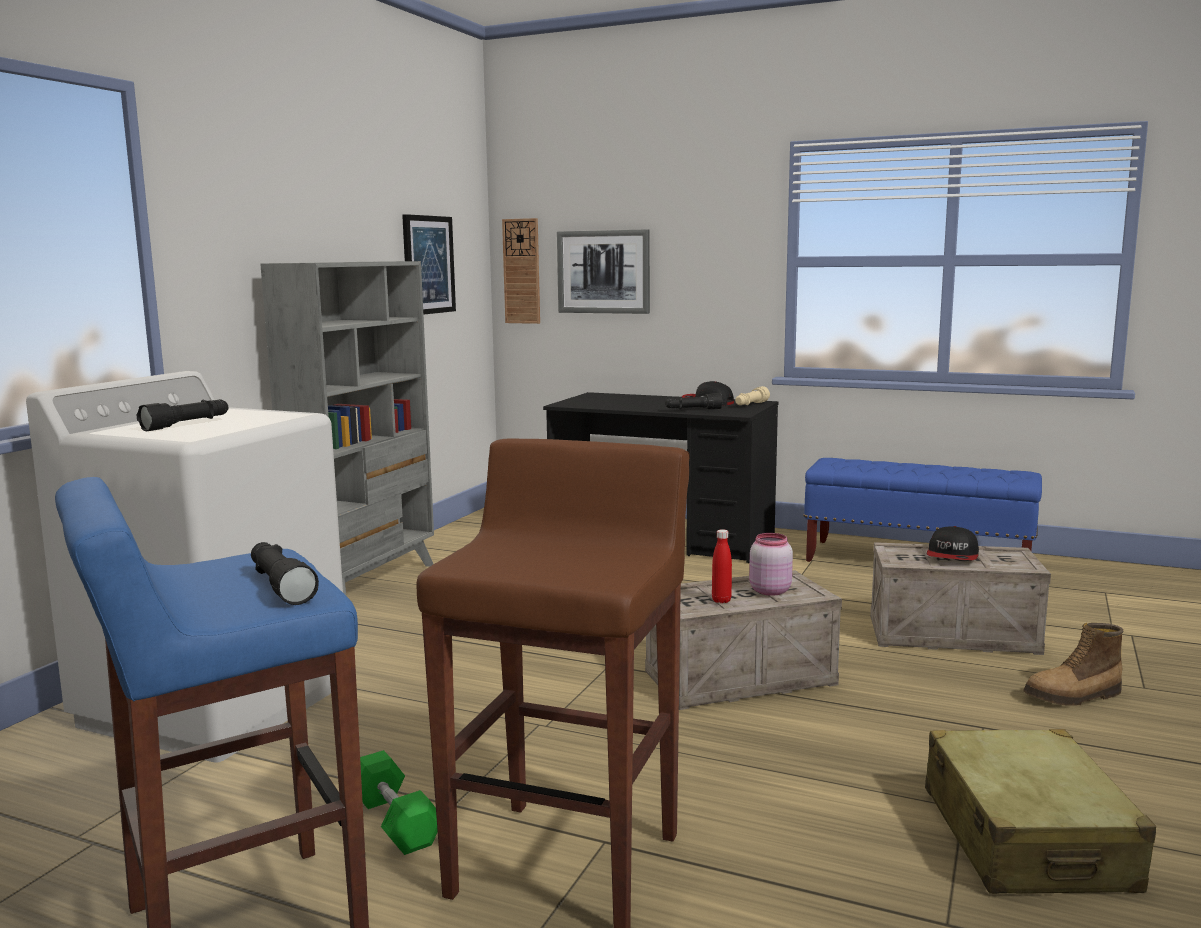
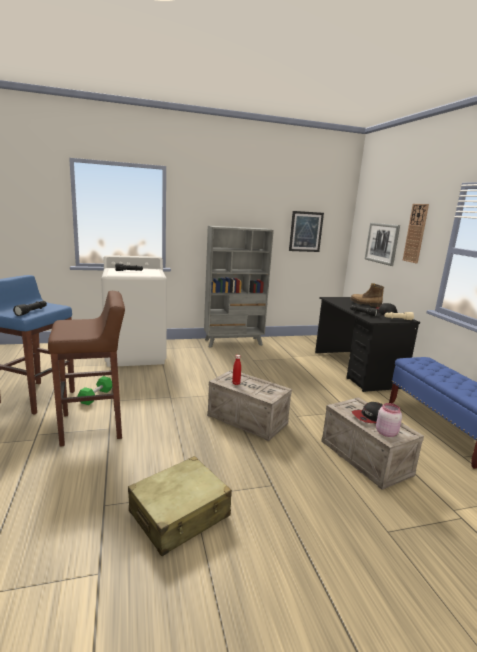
camera: 50 degrees right, 5 degrees up
(522, 271) = (358, 238): wall clock -> wall clock (415, 233)
(769, 591) = (259, 389): pink jar -> pink jar (386, 432)
(1074, 697) = (341, 507): boot -> boot (365, 304)

